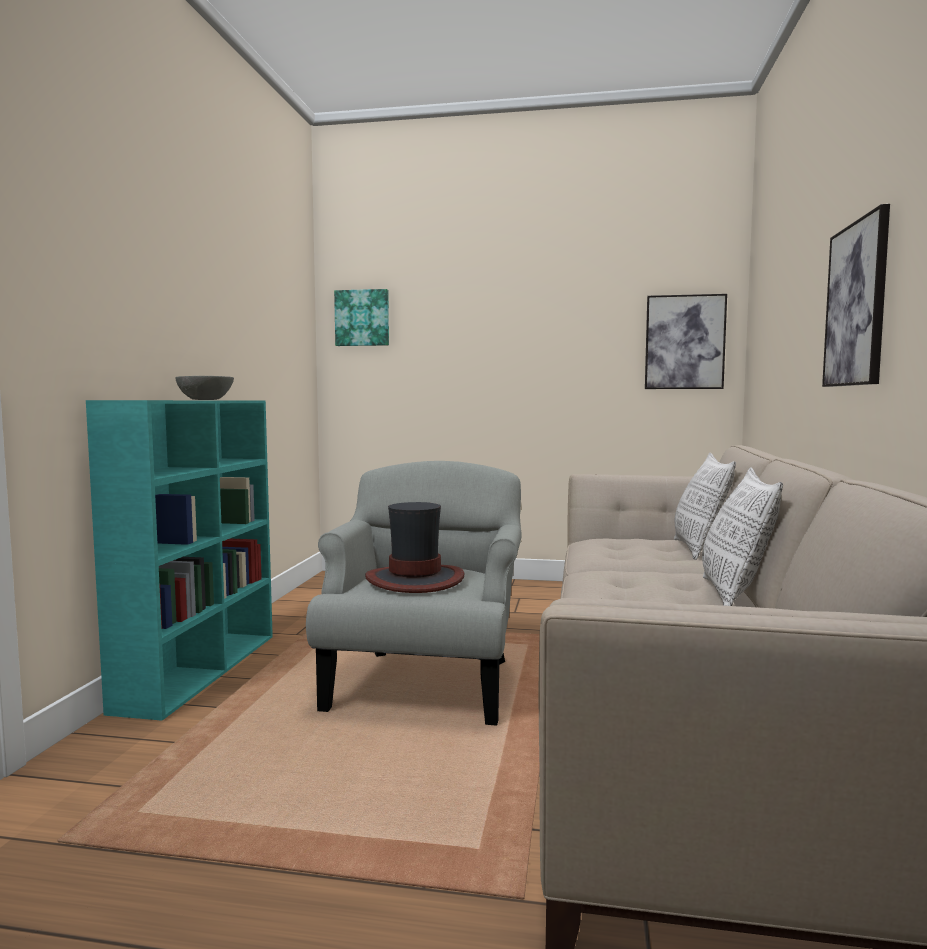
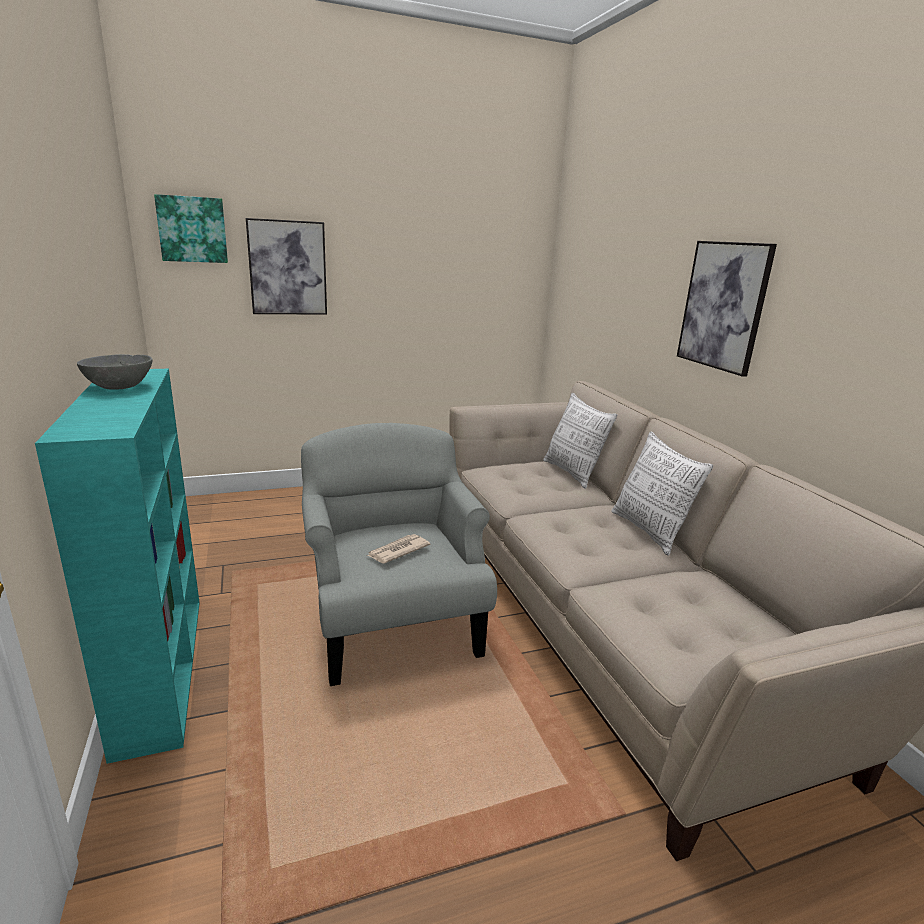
camera: 30 degrees left, 15 degrees up
(415, 580) = (397, 551): hat -> newspaper
(684, 342) = (508, 272): picture -> picture (288, 268)

